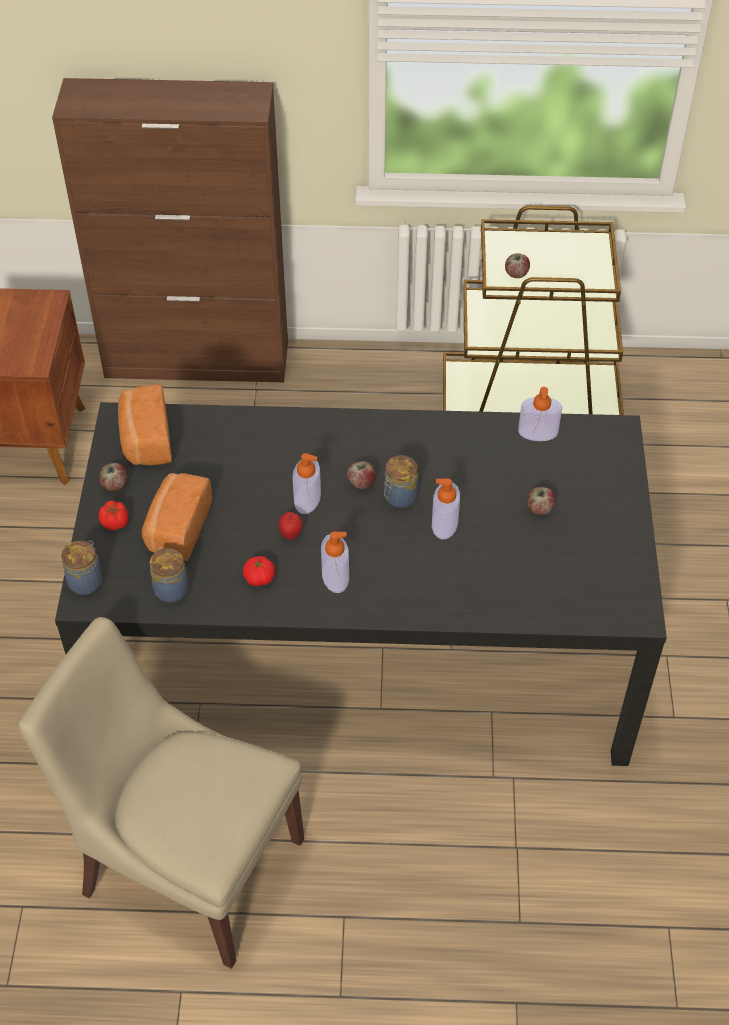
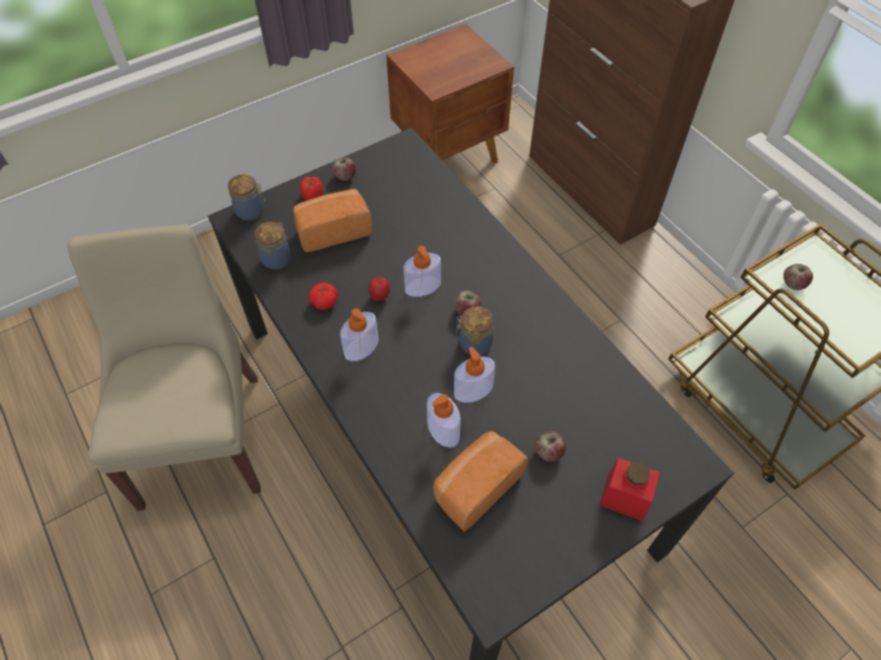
camera: 55 degrees right, 5 degrees up
(145, 440) = (398, 168): bread -> bread (475, 486)
(538, 432) = (633, 402): soap dispenser -> soap dispenser (443, 430)
(611, 487) = (625, 497): none -> red jar

